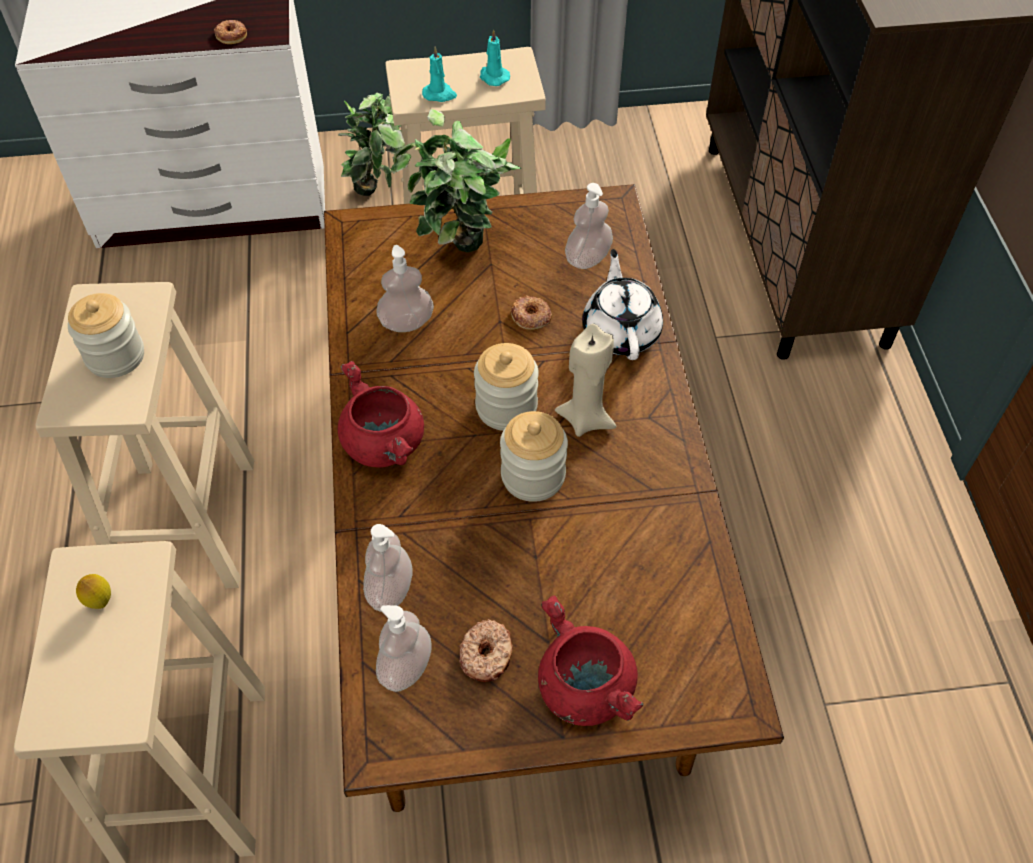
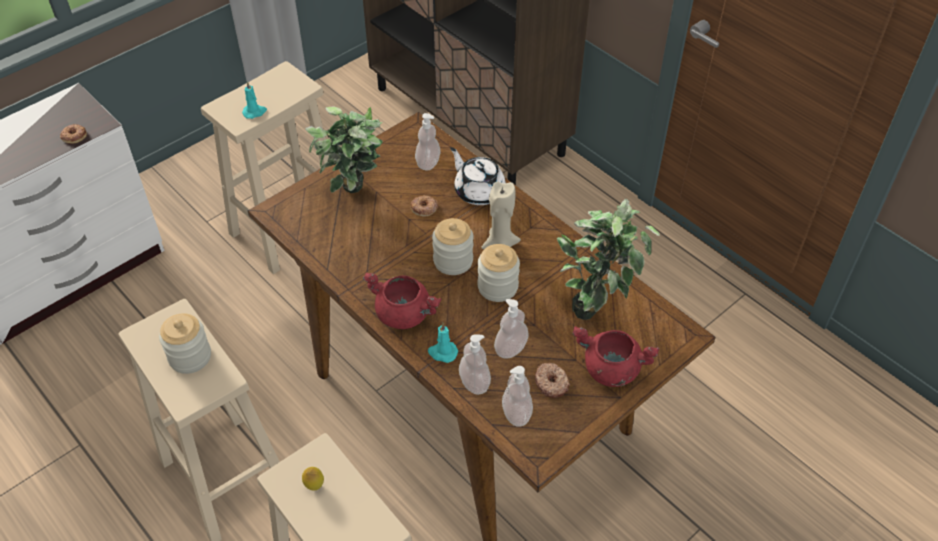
camera: 35 degrees left, 5 degrees down
(381, 190) = (184, 209): potted plant -> potted plant (597, 305)
(406, 322) = (357, 246): soap dispenser -> soap dispenser (510, 348)
(493, 77) = (279, 88): turquoise candle -> turquoise candle (442, 352)

